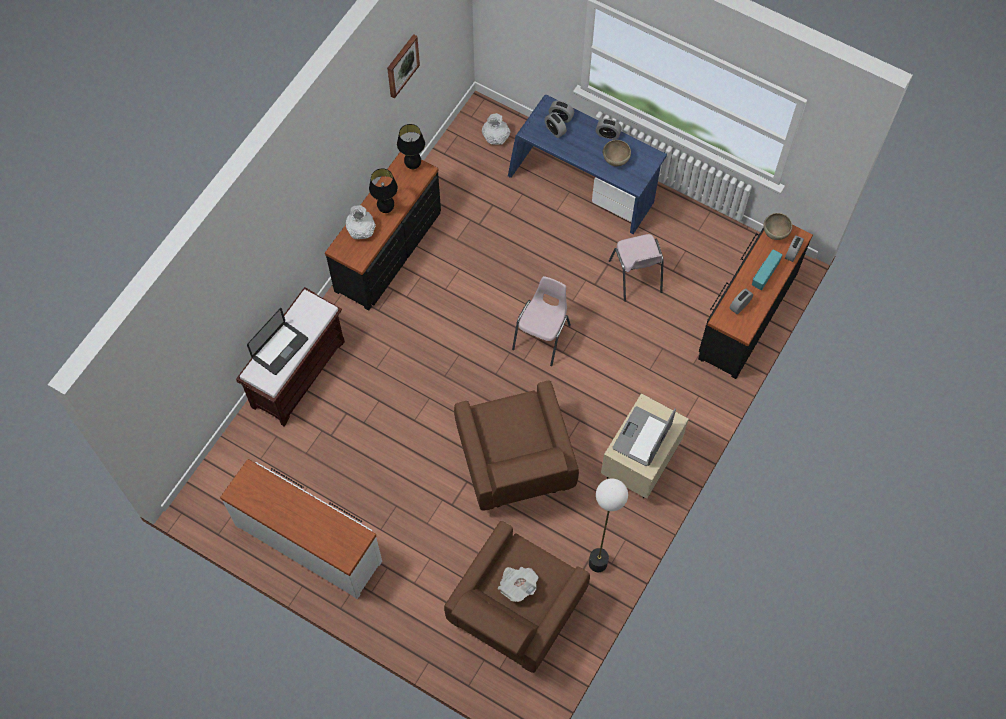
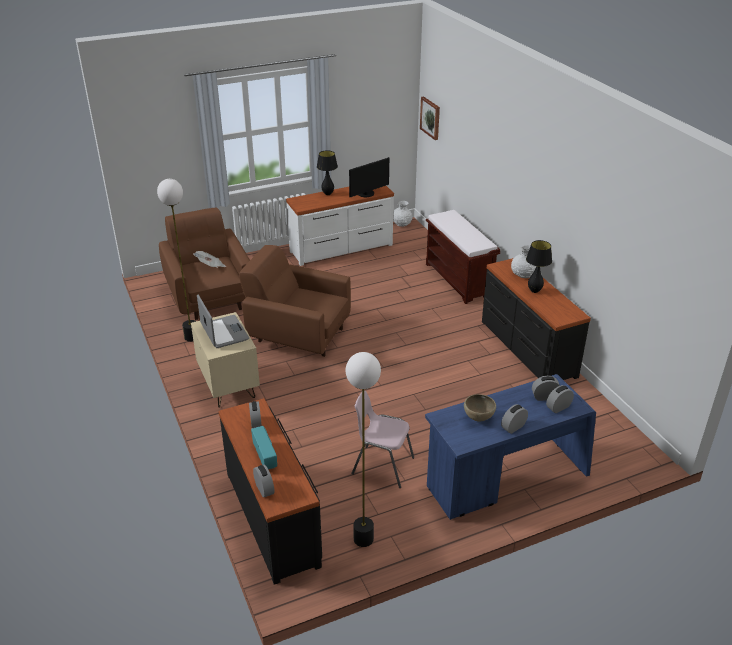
camera: 125 degrees right, 30 degrees down
(273, 486) = (367, 194): none -> monitor
(280, 348) = (459, 225): laptop -> none
(401, 65) = (626, 233): picture -> picture (430, 118)
(413, 166) = (568, 316): black table lamp -> black table lamp (327, 194)
(496, 138) = (605, 451): white vase -> white vase (401, 224)
(542, 337) = (379, 388): pink chair -> none
(715, 245) = (364, 539): none -> floor lamp
(775, 233) = (297, 490): brown bowl -> none

